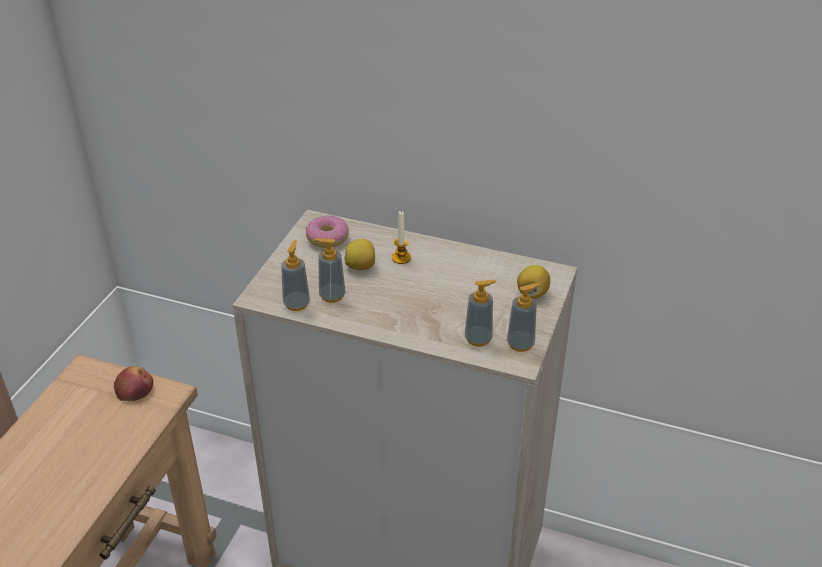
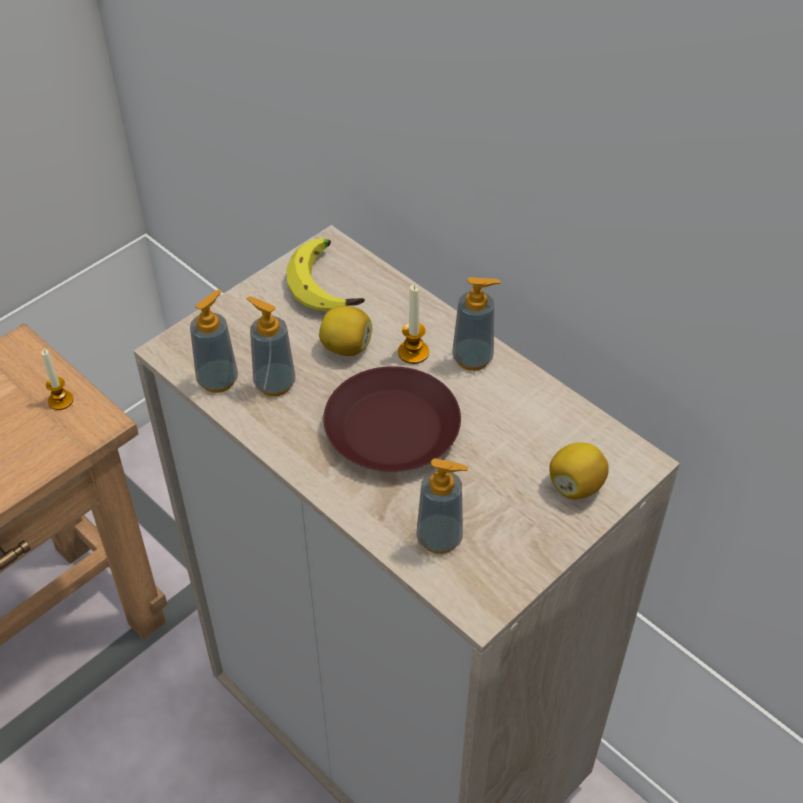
camera: 25 degrees right, 10 degrees up
(135, 389) = (60, 400): apple -> candle
(327, 238) = (328, 283): donut -> banana
(414, 297) = (390, 428): none -> brown plate
(520, 344) = (499, 572): soap dispenser -> soap dispenser (472, 358)

